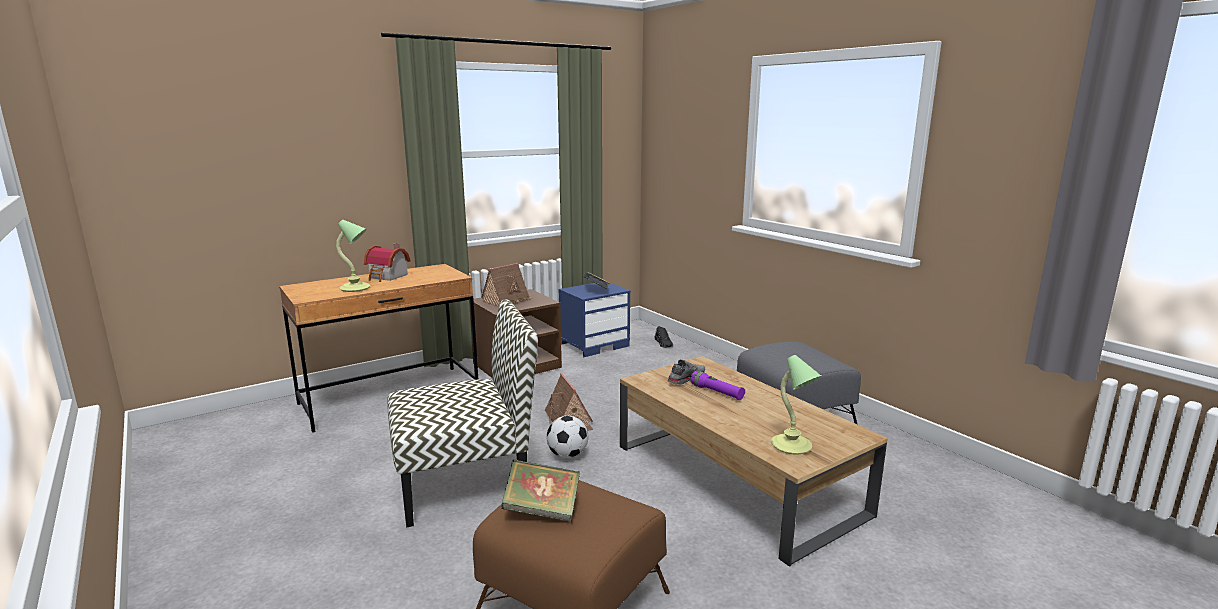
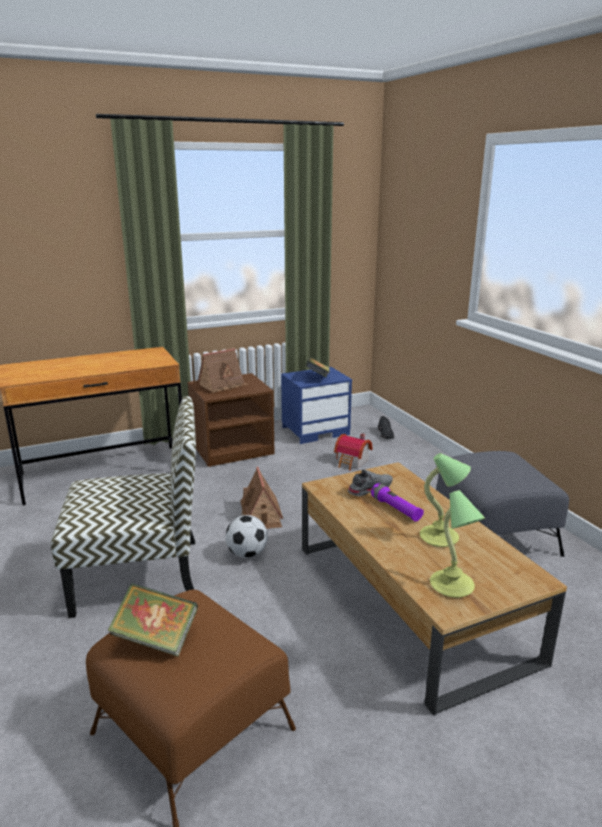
camera: 10 degrees right, 5 degrees up
(356, 288) = (65, 371): table lamp -> table lamp (440, 537)
(387, 277) = (101, 359): toy house -> toy house (352, 463)

